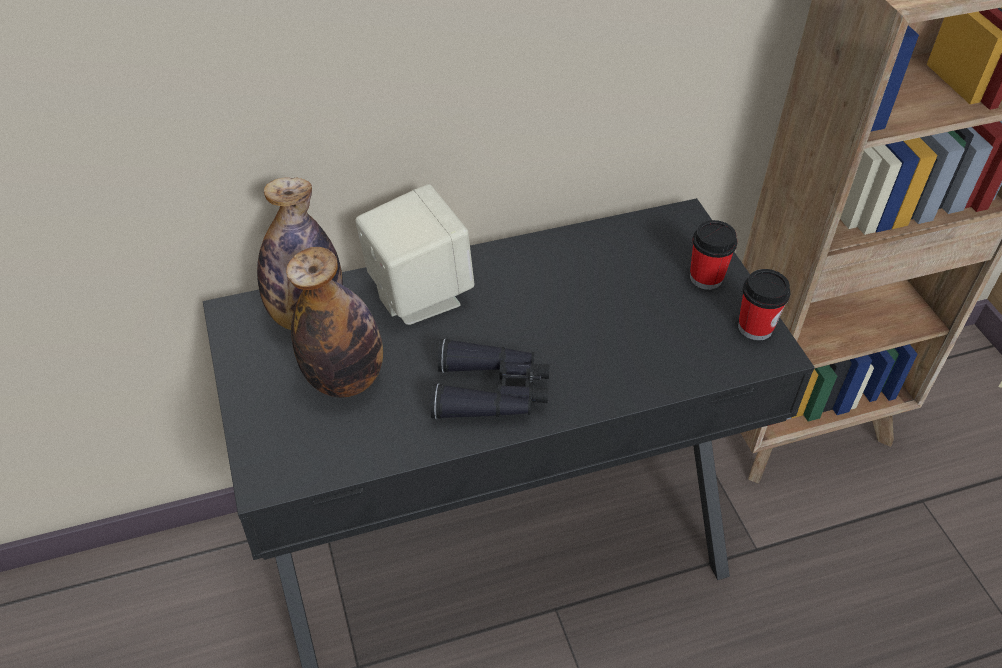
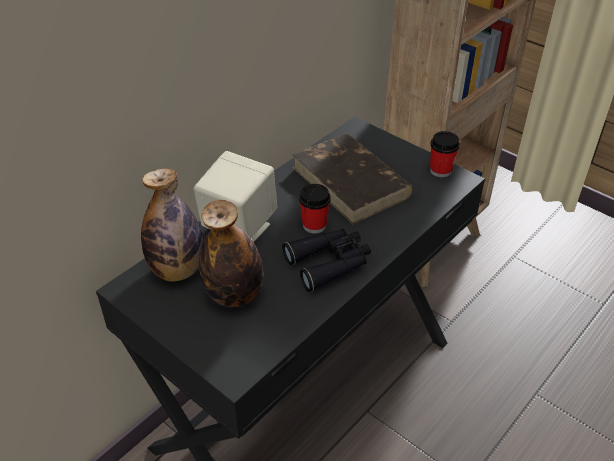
camera: 30 degrees left, 5 degrees down
(613, 292) = (351, 182): none -> brown book
(706, 278) = (394, 155): cup -> cup (314, 225)

